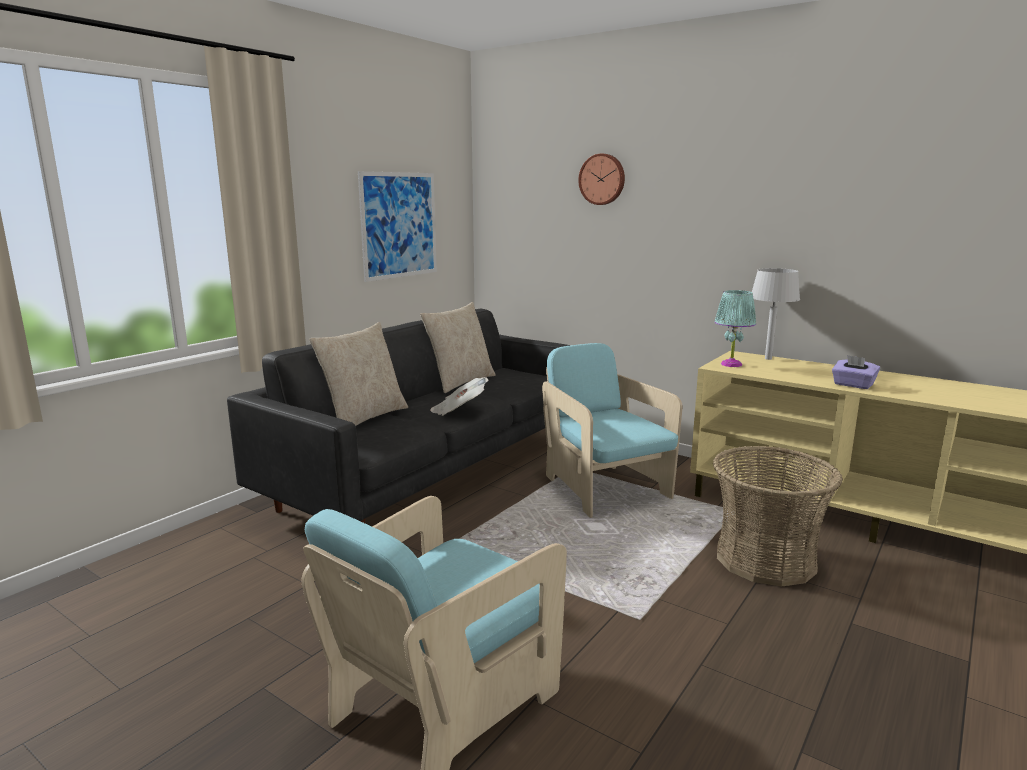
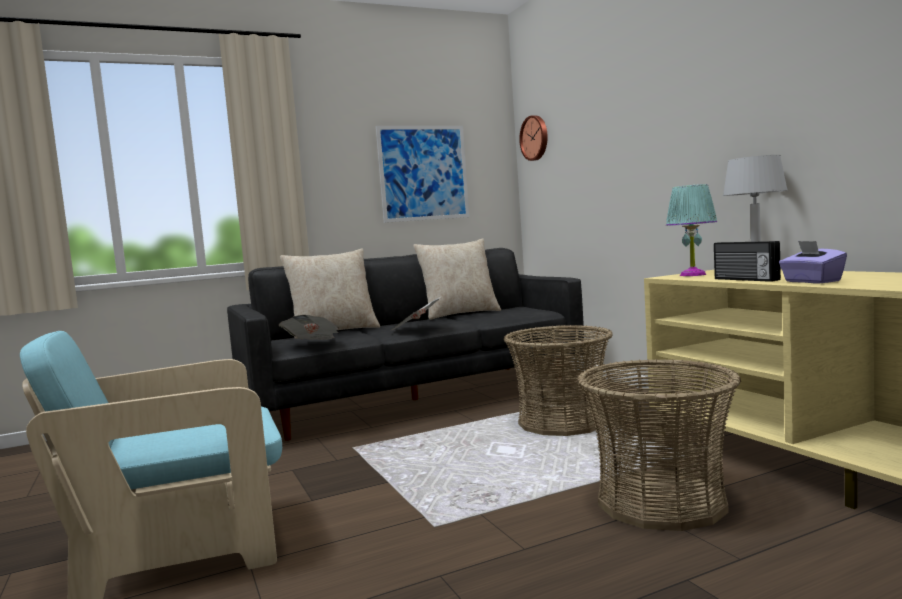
camera: 30 degrees right, 10 degrees down
(384, 443) = (313, 344): none -> newspaper
(602, 179) = (603, 101): wall clock -> wall clock (535, 138)
(604, 488) = (562, 423): turquoise armchair -> basket
(795, 378) = (745, 279): none -> radio

